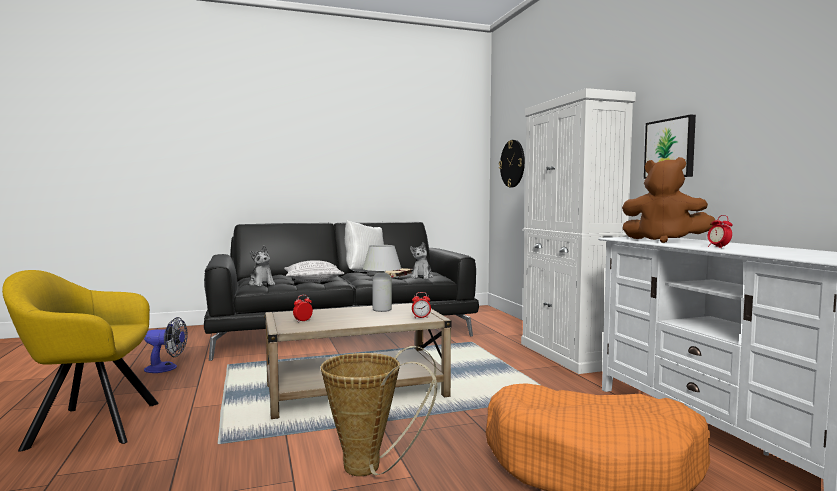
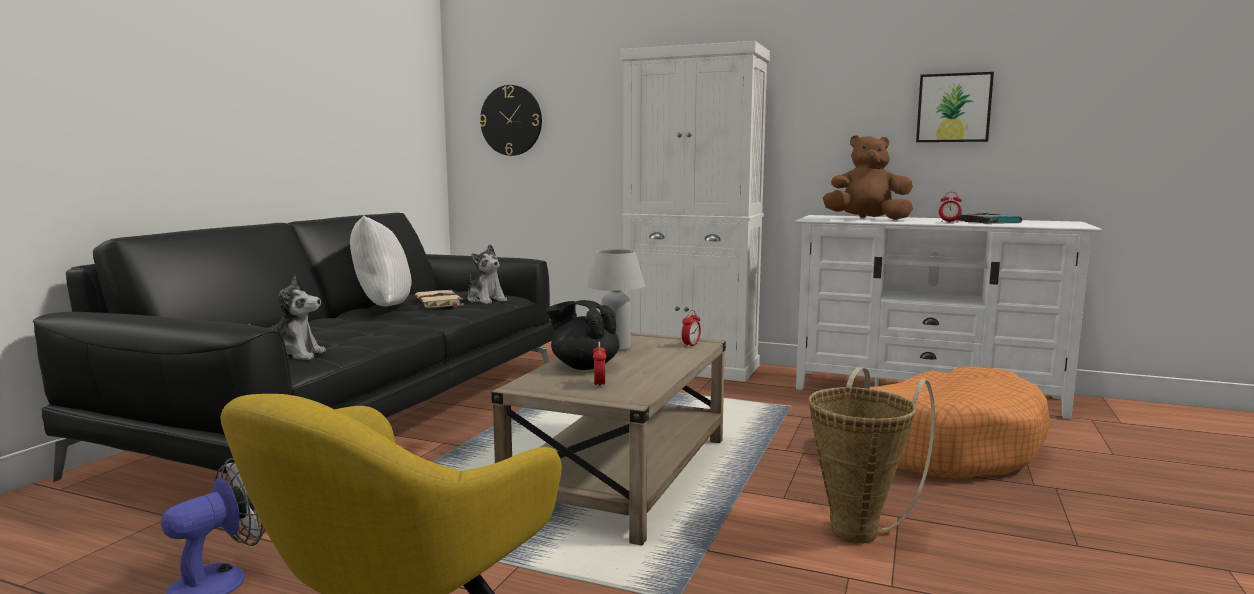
camera: 50 degrees left, 5 degrees up
(313, 280) = (355, 332): pillow -> none
(333, 313) = (584, 366): none -> black teapot
(663, 241) = (867, 219): brown plush toy -> brown plush toy turned 150 degrees counterclockwise
(670, 148) = (816, 120): picture -> picture (953, 108)
(770, 250) = (982, 221): none -> turquoise book

